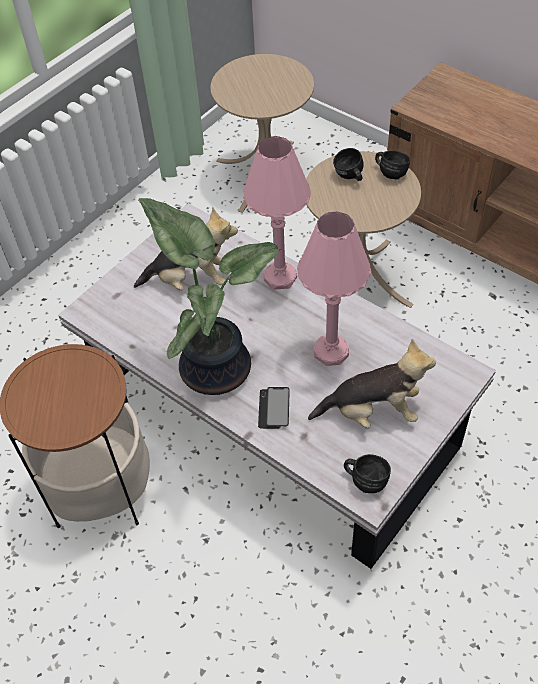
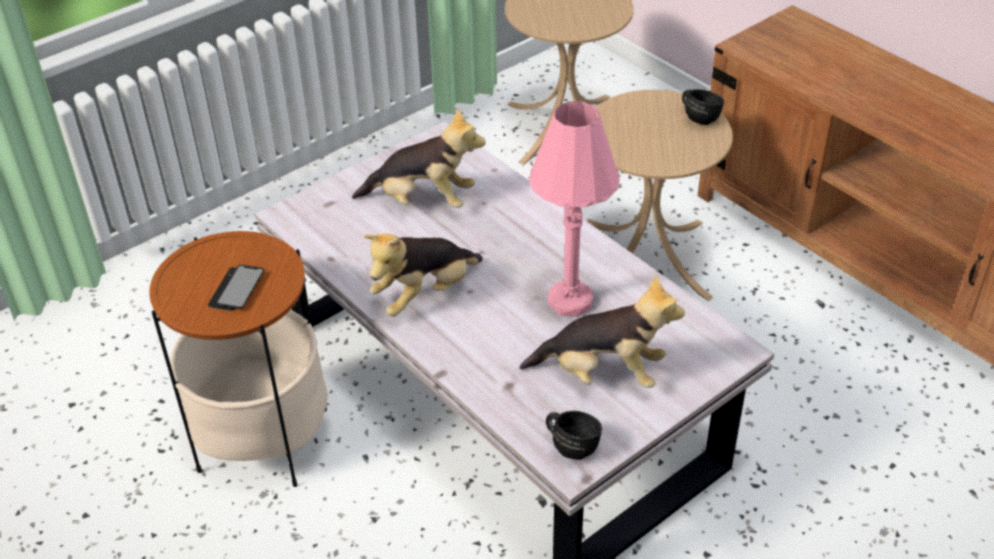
camera: 10 degrees right, 10 degrees down
(216, 366) = (424, 294): potted plant -> plush toy
(274, 408) = (481, 350): phone -> phone (236, 289)
(280, 277) = (531, 213): pink table lamp -> none
(349, 177) = (646, 116): black mug -> none

